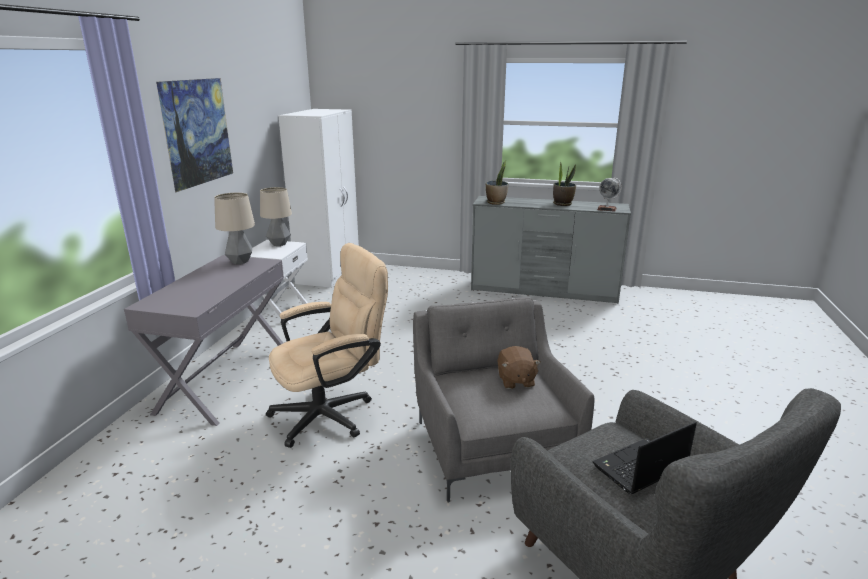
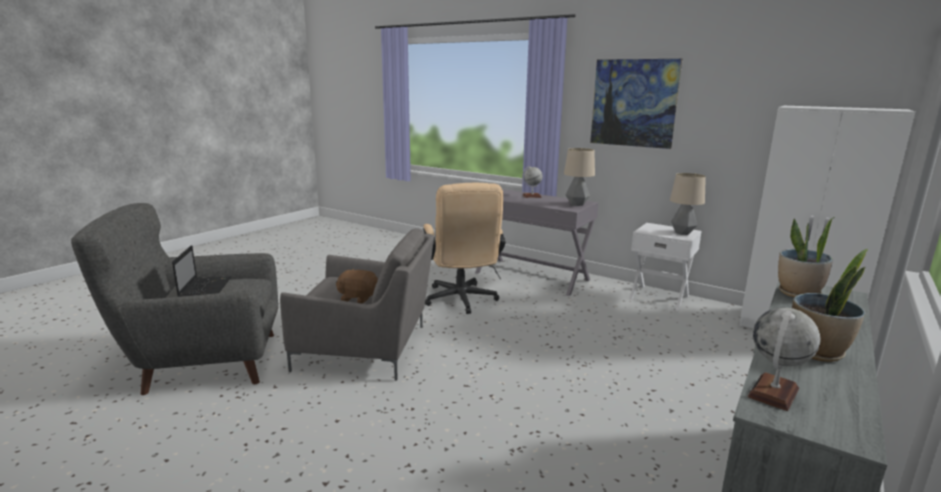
camera: 110 degrees right, 5 degrees down
(190, 285) = (531, 196): none -> globe

